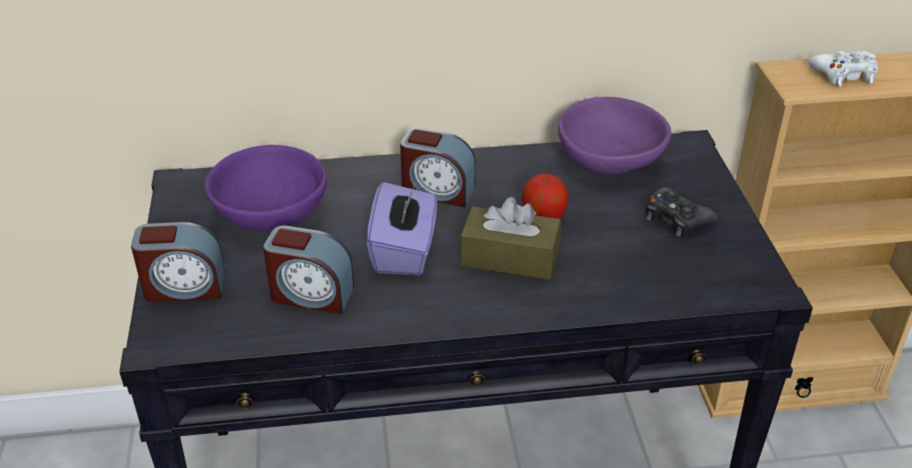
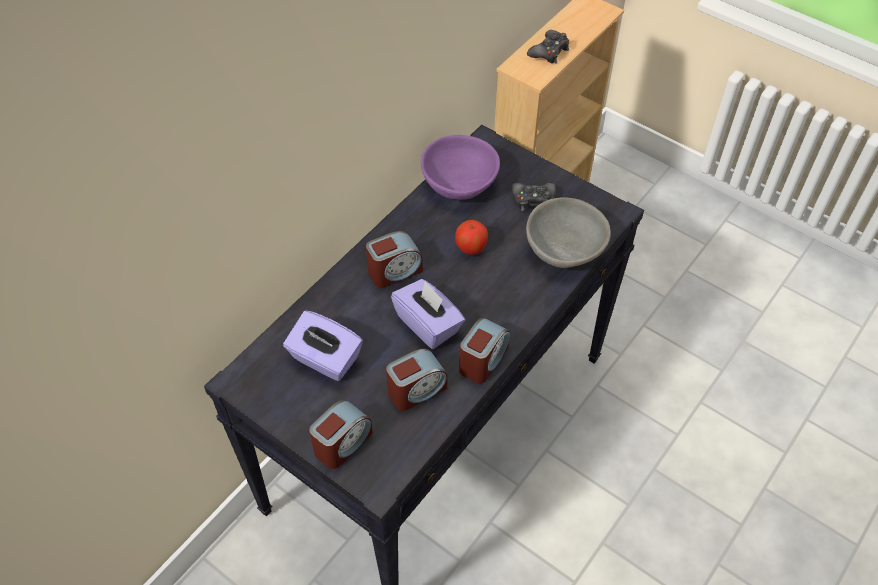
camera: 45 degrees left, 15 degrees up
(272, 215) = (325, 359): purple bowl -> purple tissue box
(413, 316) = (483, 360): none -> alarm clock
(509, 258) = (485, 286): brown tissue box -> none
(648, 282) = (563, 250): none -> grey bowl
(844, 75) = (549, 52): white game controller -> black game controller

